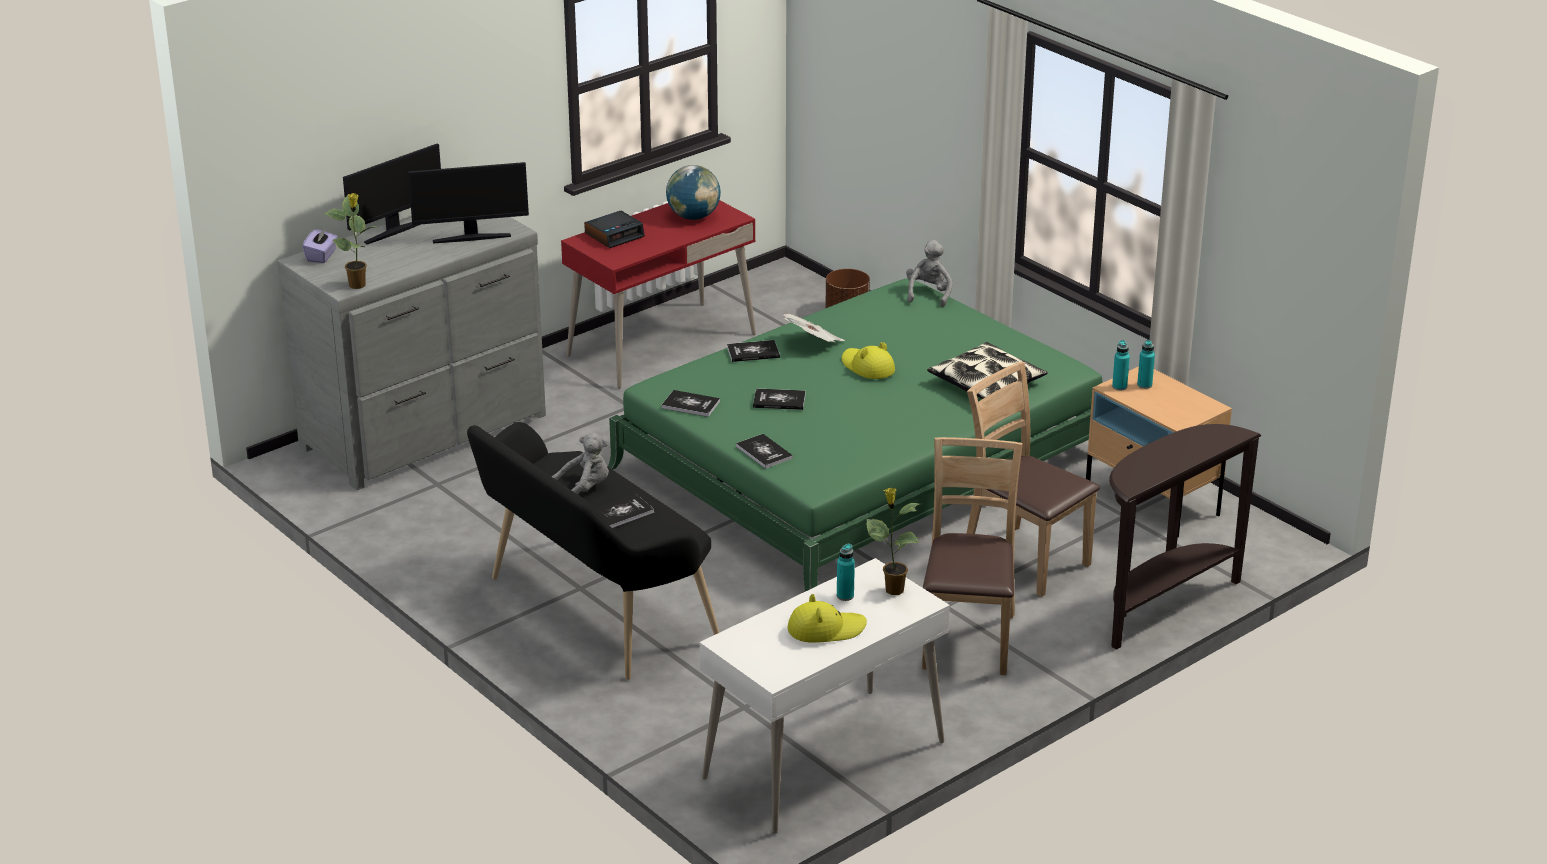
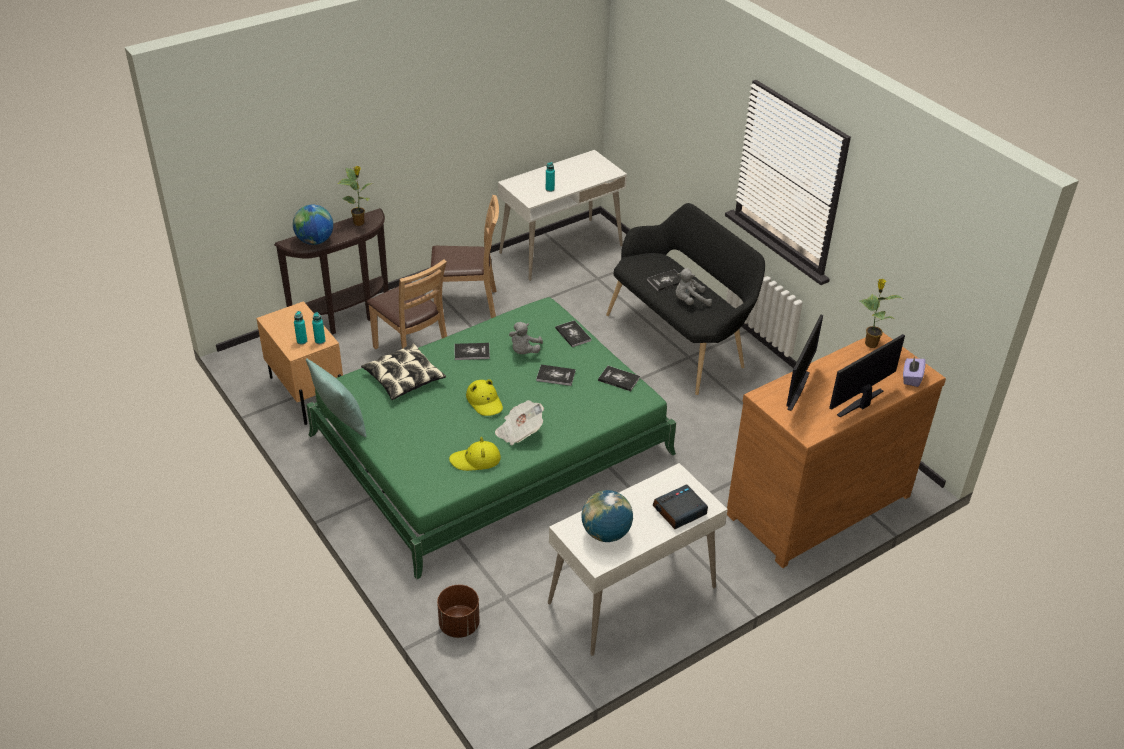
camera: 175 degrees left, 10 degrees up
(427, 432) = (815, 503): grey dresser -> brown dresser
(471, 237) = (796, 390): monitor -> monitor turned 120 degrees clockwise
(661, 345) = (632, 596): red desk -> white desk
(753, 352) = (567, 426): book -> book (472, 352)
(825, 629) = (563, 174): yellow hat -> yellow hat (475, 460)
(893, 589) = (524, 190): potted plant -> potted plant (359, 223)
(929, 294) = (409, 485): grey plush toy -> grey plush toy (524, 351)
(967, 640) = (467, 305): brown chair -> brown chair turned 105 degrees counterclockwise
(1044, 339) = (340, 421): none -> turquoise pillow
(1198, 438) = (315, 241): none -> globe

